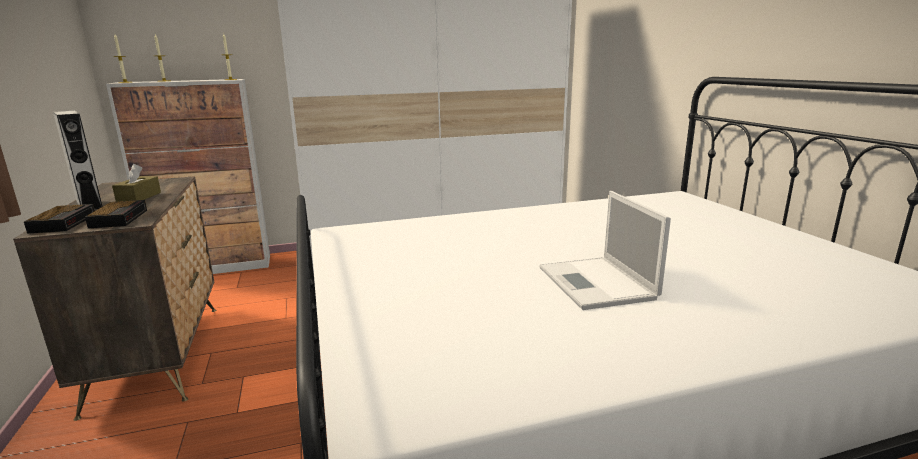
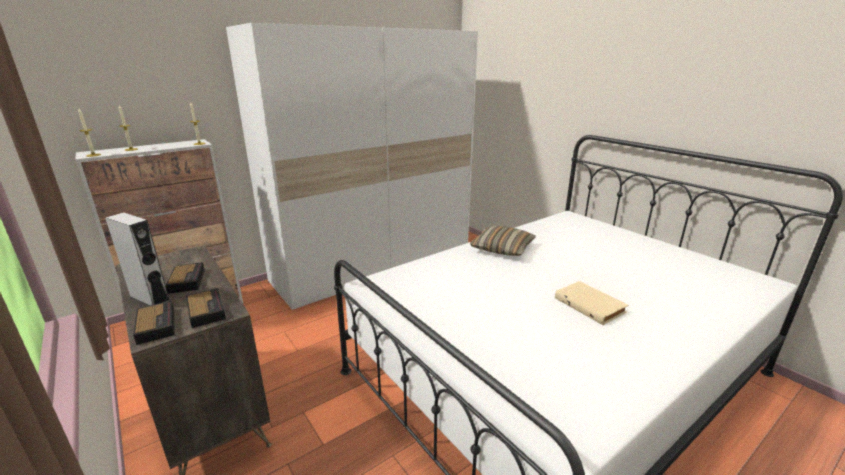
camera: 20 degrees left, 5 degrees up
(139, 197) = (187, 280): brown tissue box -> alarm clock
(539, 217) = (502, 248): none -> pillow
(597, 284) = (590, 305): laptop -> beige book

